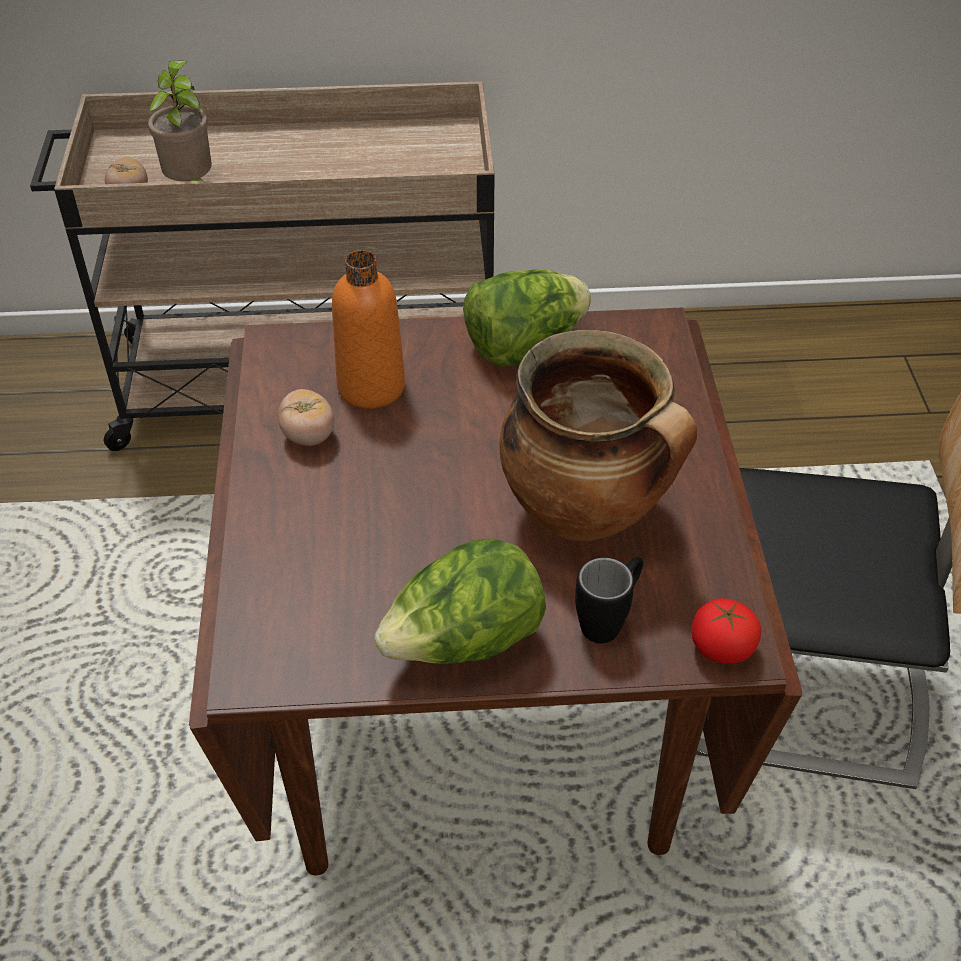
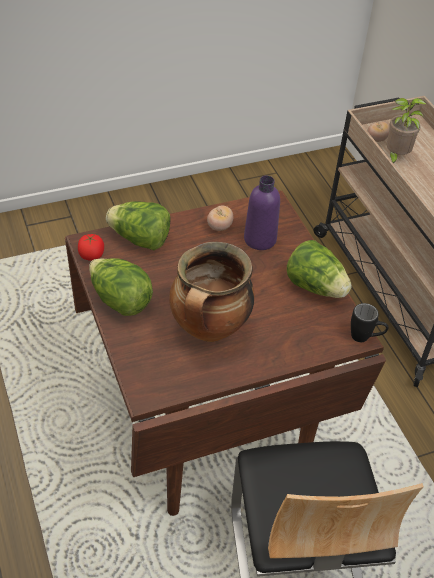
camera: 70 degrees right, 0 degrees up
(288, 572) = (140, 240): none -> lettuce
(371, 387) = (260, 239): orange bottle -> purple bottle
(609, 620) = (147, 347): black mug -> black mug (365, 338)
(722, 648) = (144, 389): tomato -> tomato (91, 255)

